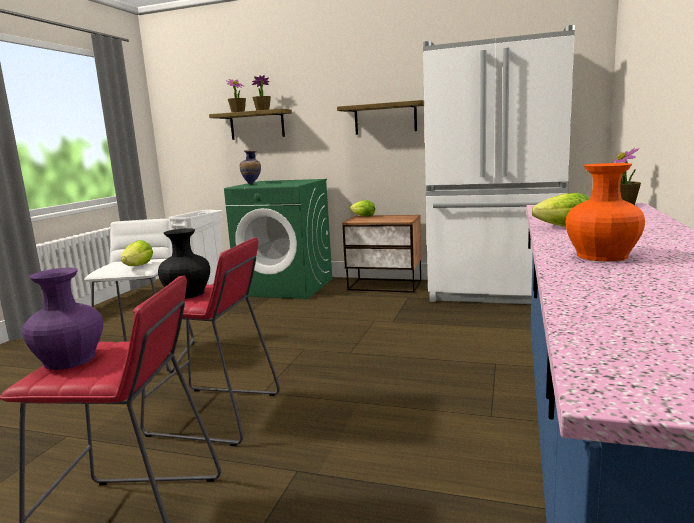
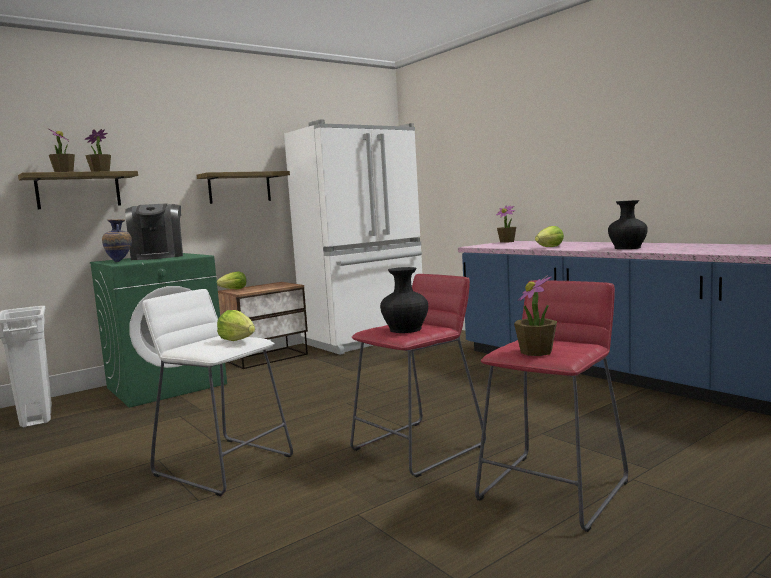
camera: 55 degrees left, 5 degrees down
(69, 360) = (536, 352): purple vase -> potted plant
(289, 182) = (158, 257): none -> coffee machine
(602, 256) = (627, 248): orange vase -> black vase

